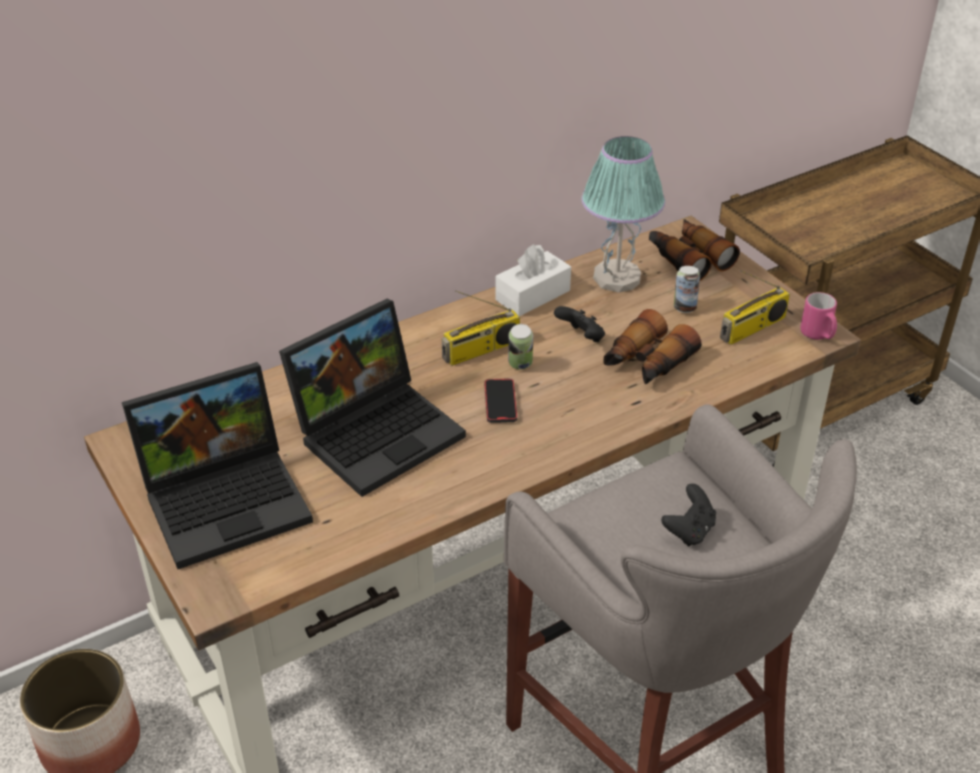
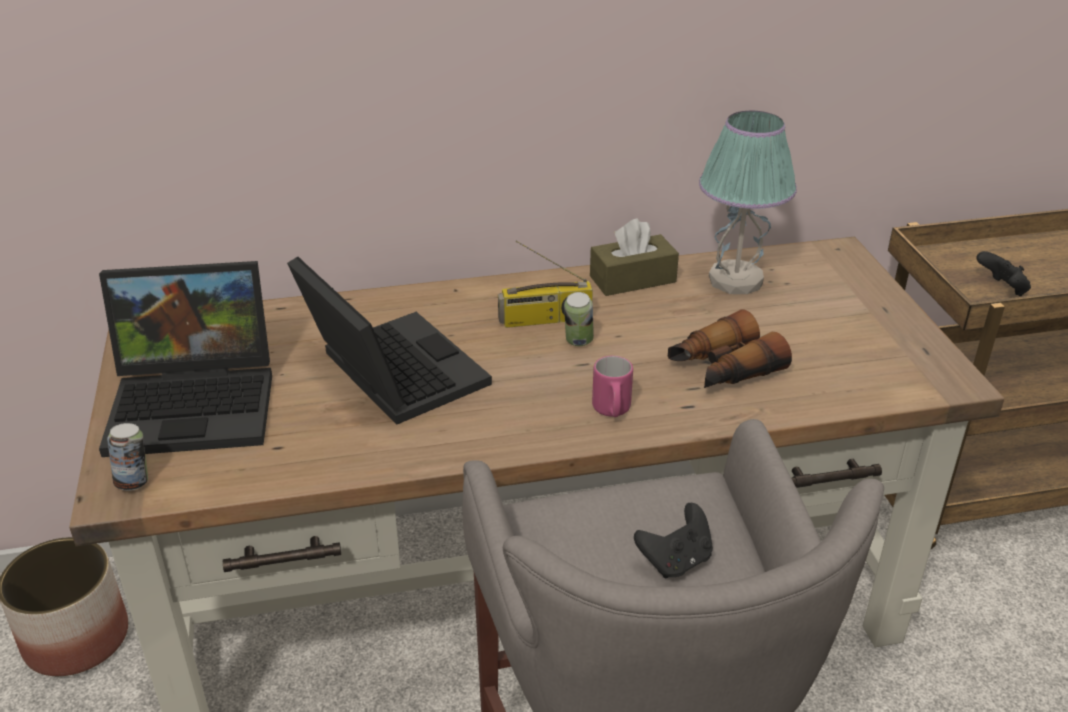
camera: 20 degrees right, 5 degrees down
(378, 430) = (389, 372): laptop -> laptop turned 105 degrees counterclockwise
(500, 403) = (534, 374): phone -> none
(532, 295) = (632, 279): white tissue box -> brown tissue box
(581, 338) = (662, 329): black game controller -> black game controller (1001, 289)
(684, 308) = (798, 323): can -> can (134, 482)
(688, 258) = (829, 276): binoculars -> none
(752, 329) = (869, 360): radio -> none
(818, 335) = (950, 383): pink mug -> pink mug (612, 411)

